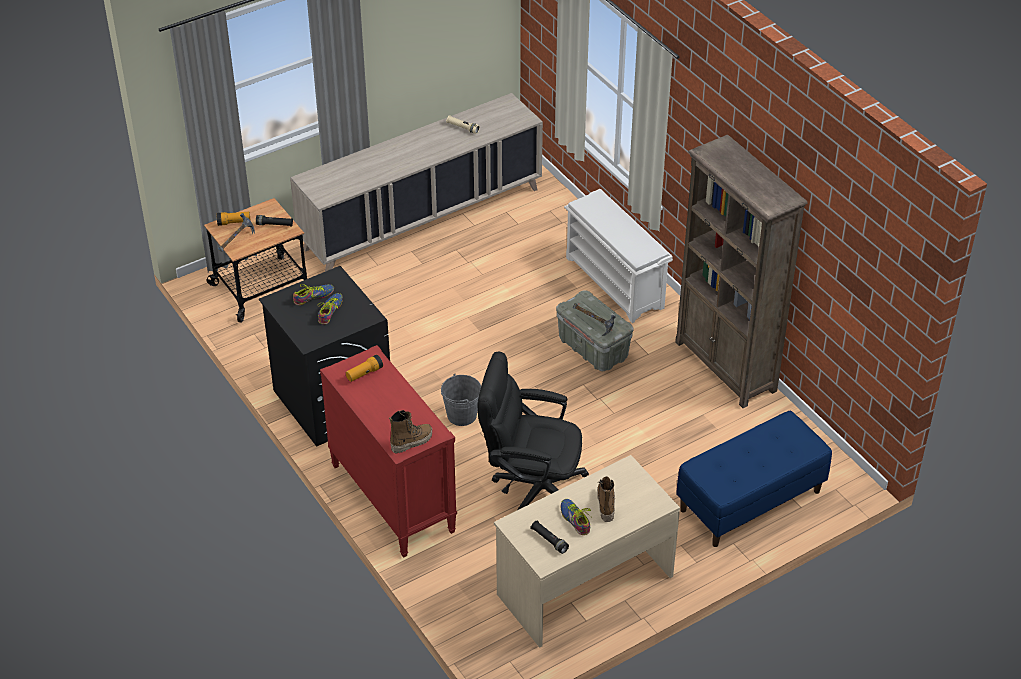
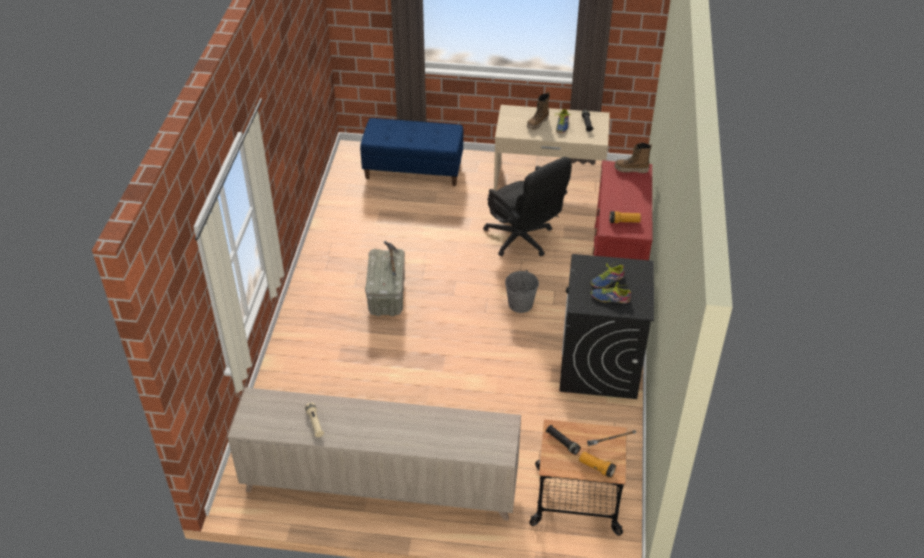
camera: 140 degrees left, 0 degrees up
(616, 283) = (311, 332): white shoe rack -> none
(726, 367) = (325, 238): brown bookcase -> none

